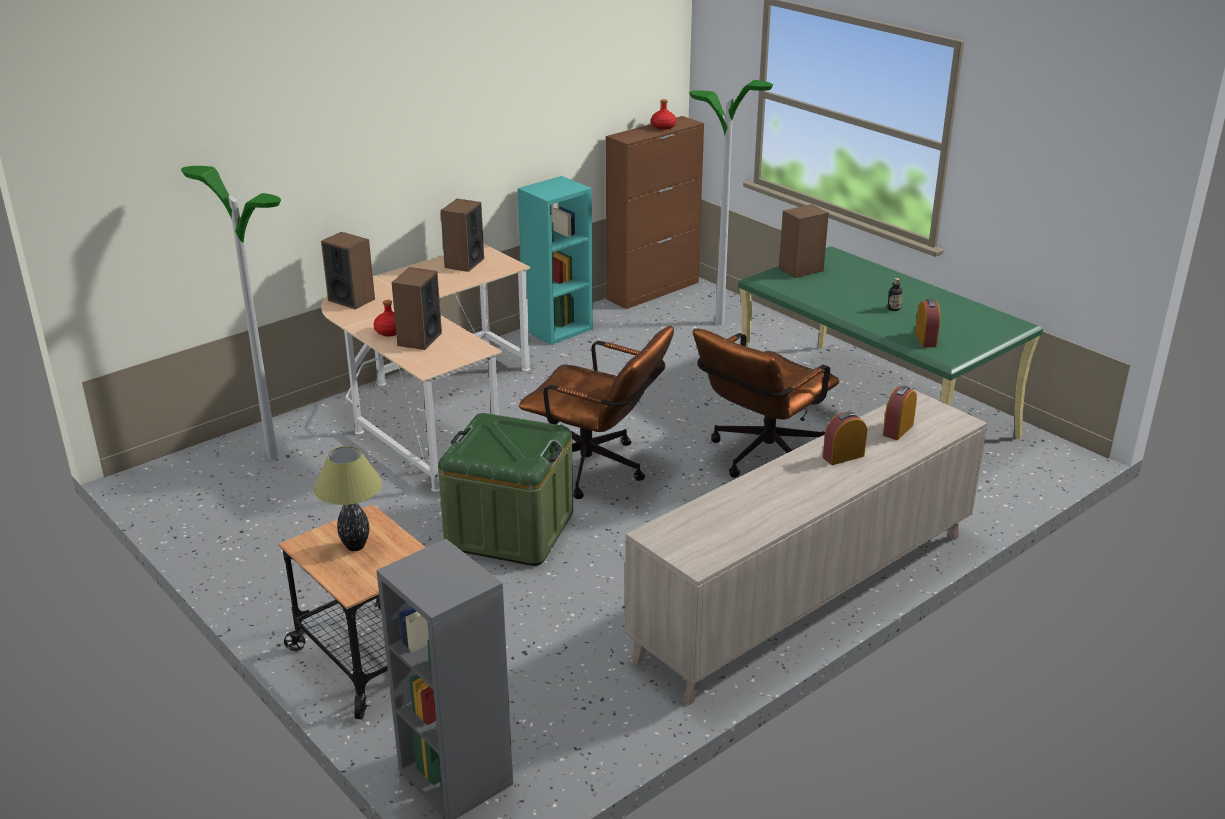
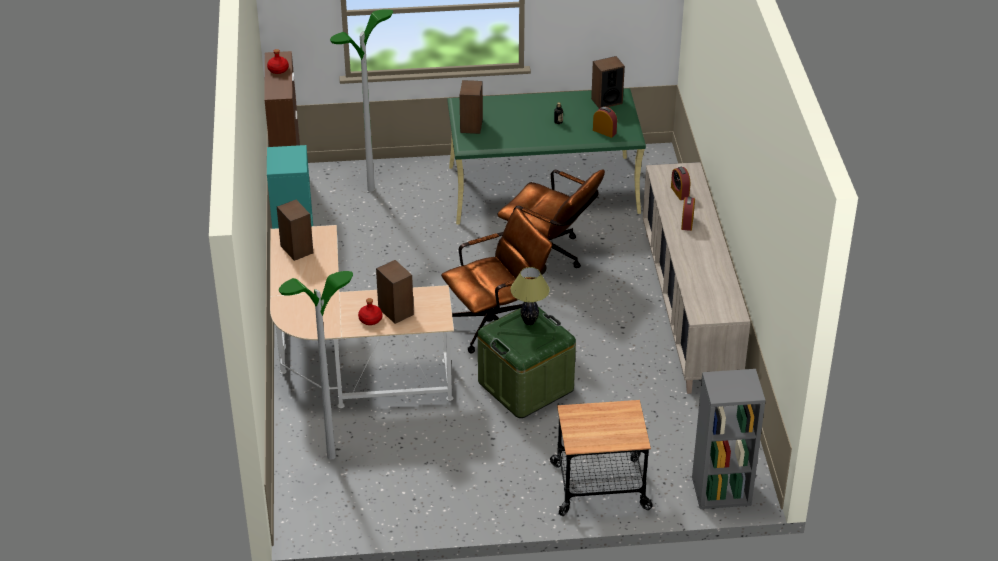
camera: 55 degrees left, 10 degrees up
(351, 300) = (300, 319): speaker -> speaker (606, 101)
(356, 546) = (596, 426): table lamp -> table lamp (529, 322)
(760, 458) = (549, 257): brown office chair -> brown office chair turned 45 degrees counterclockwise

